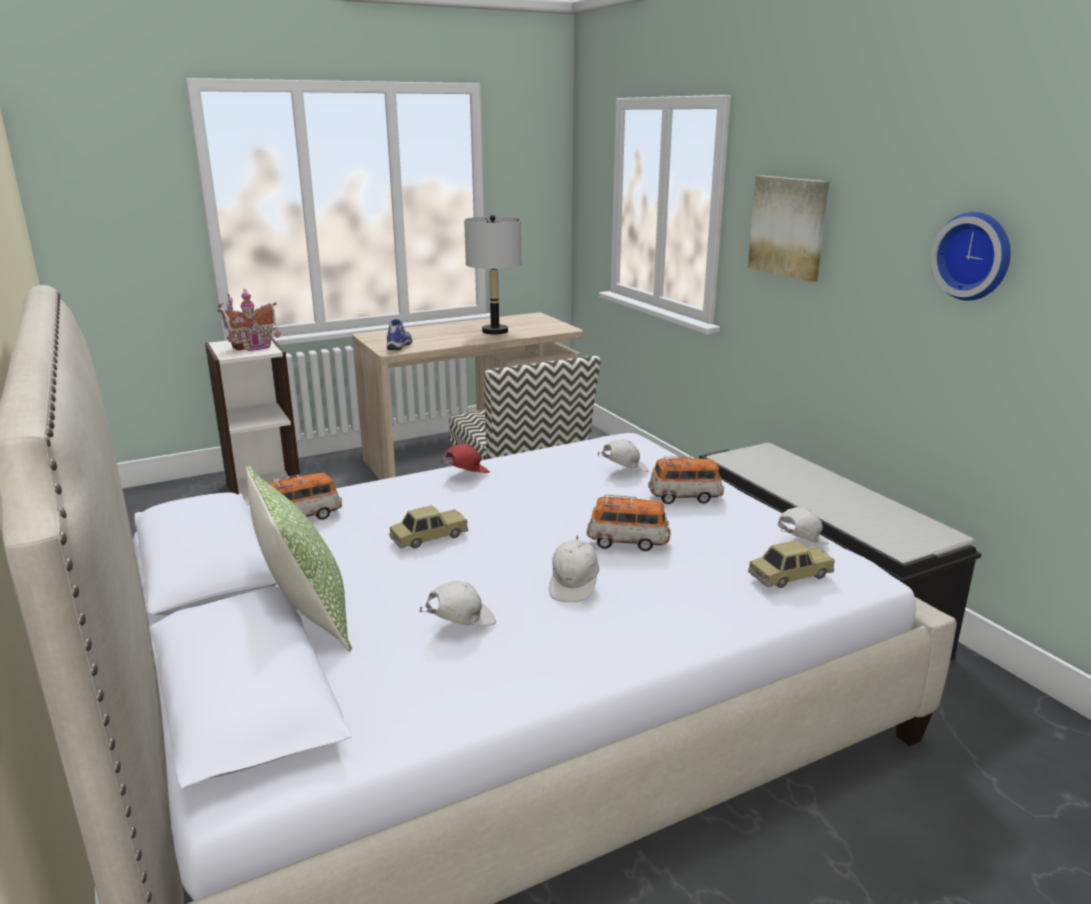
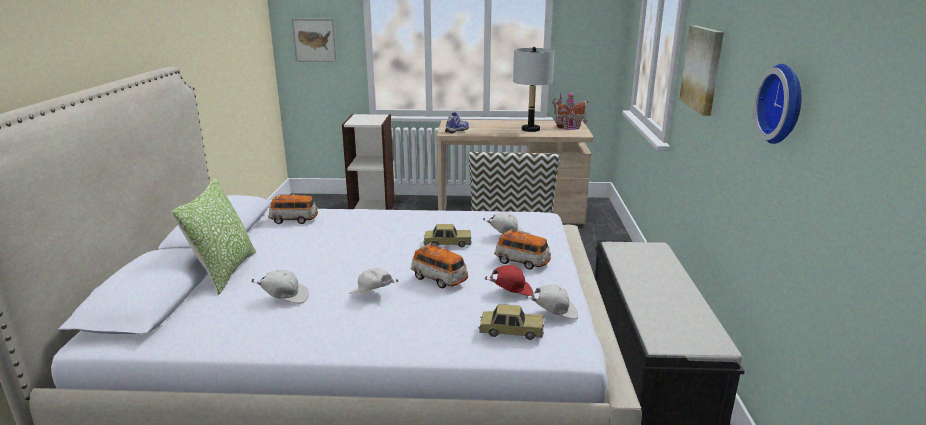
camera: 30 degrees right, 0 degrees up
(114, 226) = (314, 40): none -> picture
(253, 347) = (371, 120): toy house -> toy house (569, 127)
(429, 537) = (337, 247): toy car -> toy car (447, 243)
(465, 475) = (407, 216): red cap -> red cap (511, 292)
(574, 585) = (372, 296): white cap -> white cap turned 75 degrees clockwise

